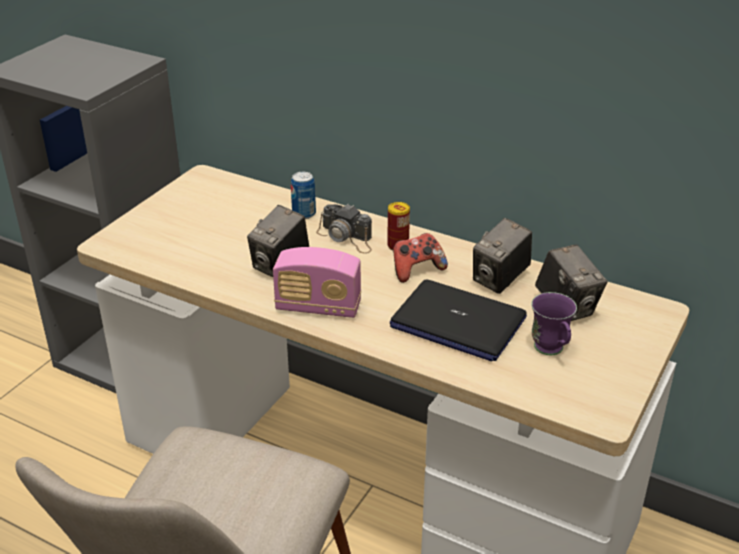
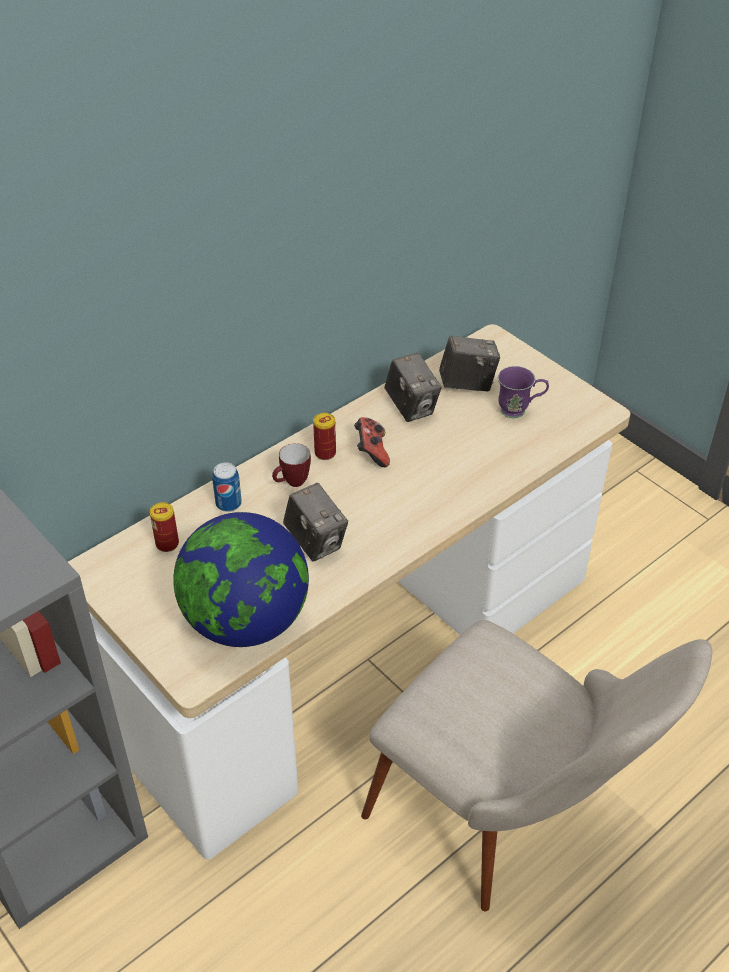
camera: 70 degrees left, 10 degrees up
(173, 252) = (246, 621): none -> globe
(243, 198) = (167, 544): none -> can
(318, 307) = (398, 531): radio -> none
(346, 238) = (292, 483): camera -> mug
(457, 322) = (460, 450): laptop -> none

